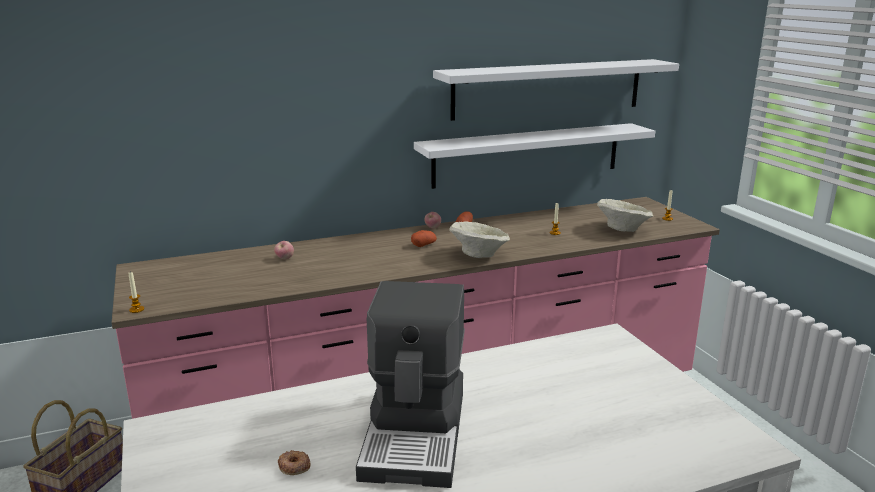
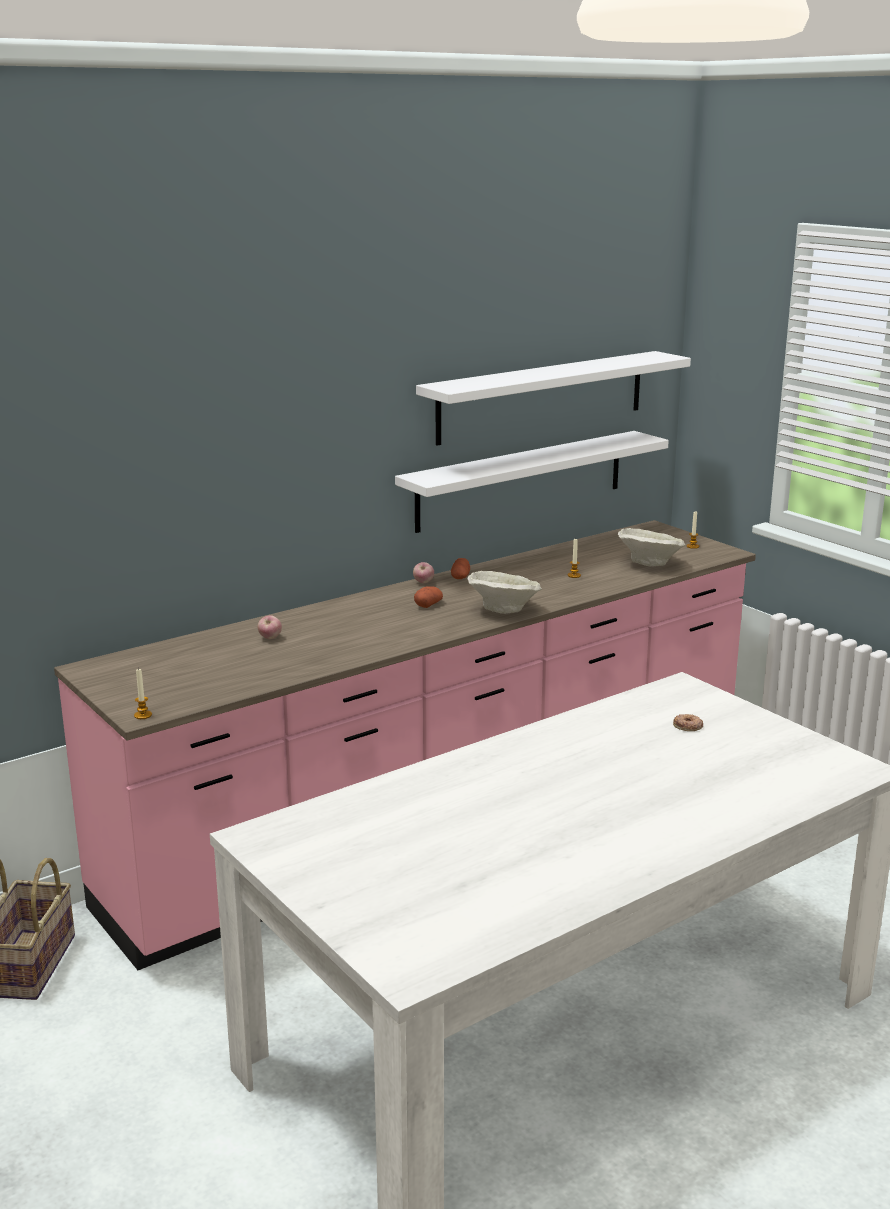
camera: 15 degrees left, 0 degrees up
(294, 466) = (435, 846): donut -> donut (688, 726)
(416, 434) = (539, 801): coffee machine -> none

